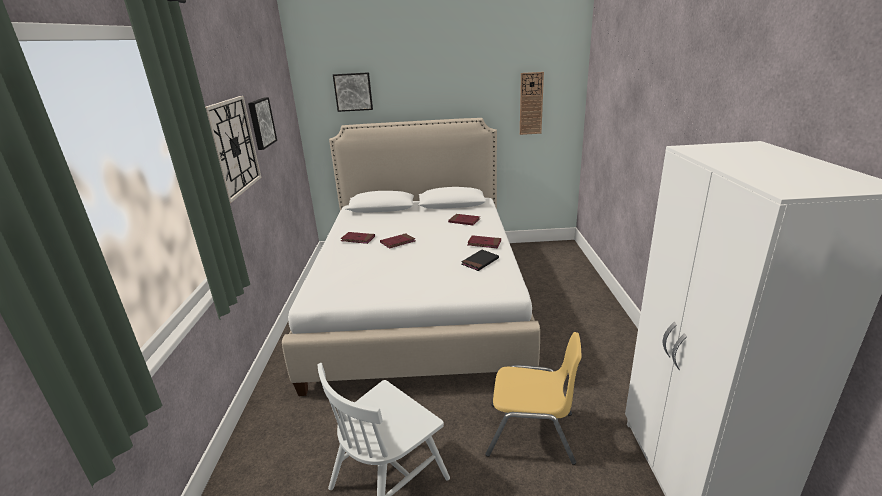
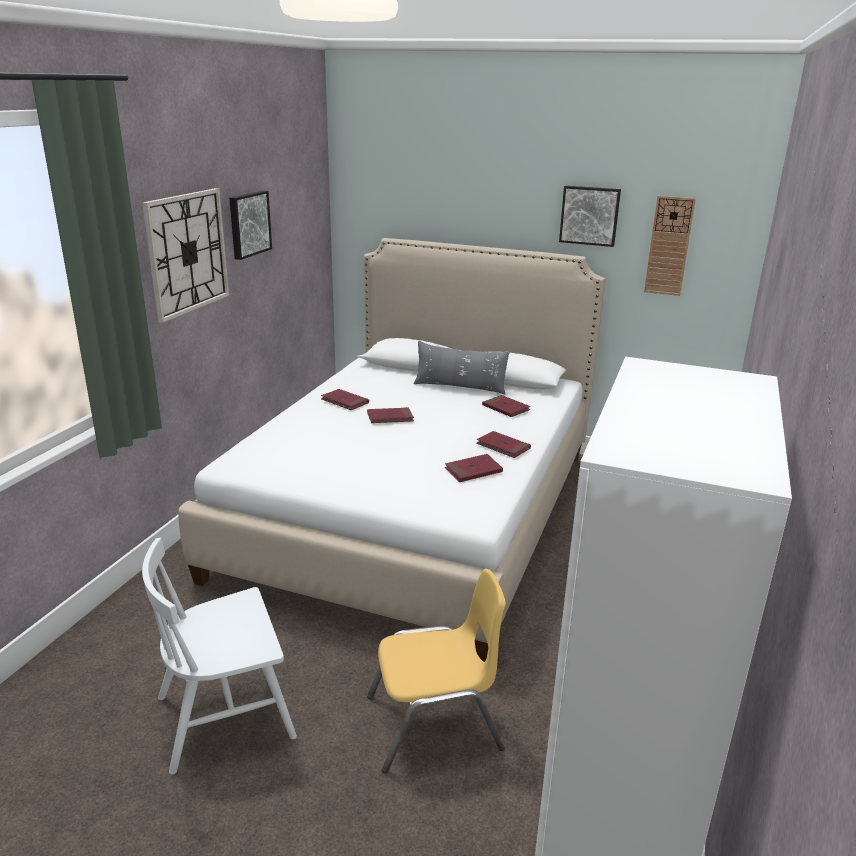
camera: 20 degrees right, 0 degrees up
(353, 92) = (406, 193): picture -> picture (589, 215)
(424, 215) = (460, 387): none -> grey pillow
(480, 262) = (473, 471): black book -> red book
(531, 433) = (434, 724): yellow chair -> yellow chair turned 45 degrees counterclockwise

